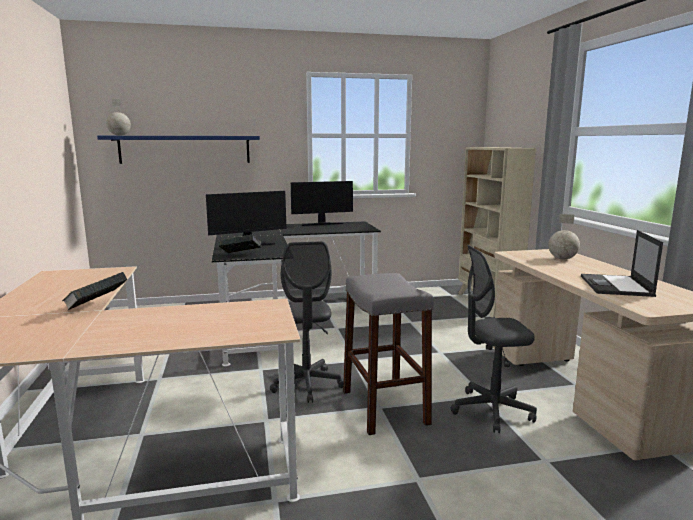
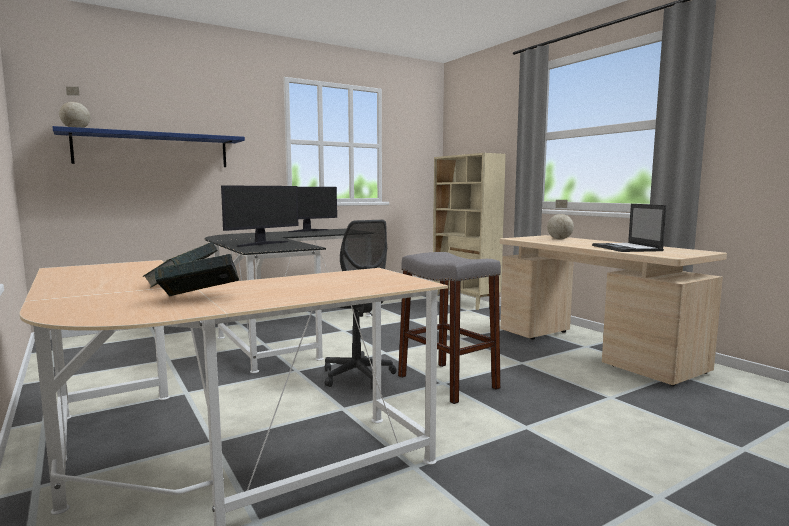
camera: 20 degrees left, 5 degrees down
(240, 255) = (268, 249): book -> book (200, 298)
(491, 411) = (539, 372): grey office chair -> none

